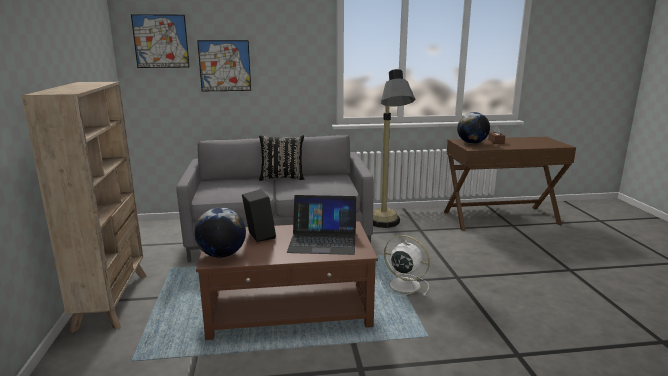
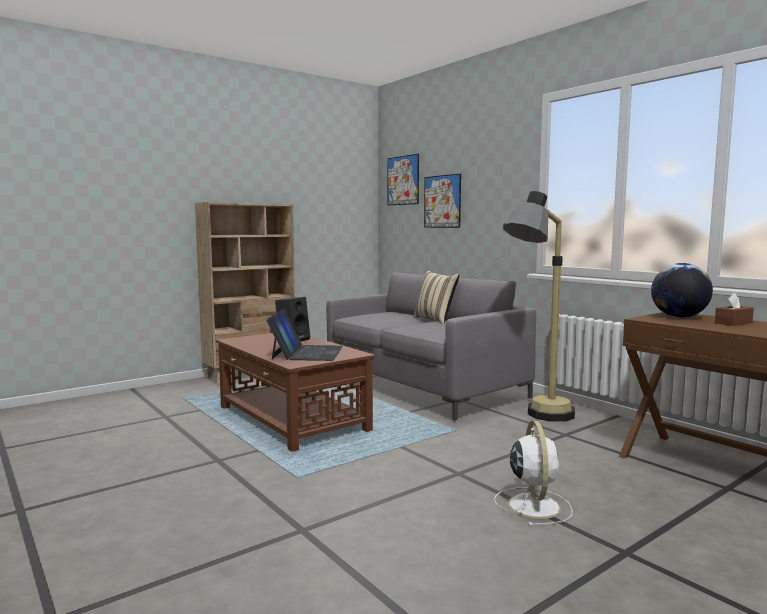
camera: 60 degrees right, 10 degrees down
(222, 255) = (245, 339): globe -> none
(282, 178) = (435, 320): black pillow -> beige pillow
(323, 240) = (307, 352): laptop -> laptop turned 150 degrees counterclockwise
(403, 285) = (396, 450): white fan -> white fan (533, 505)

